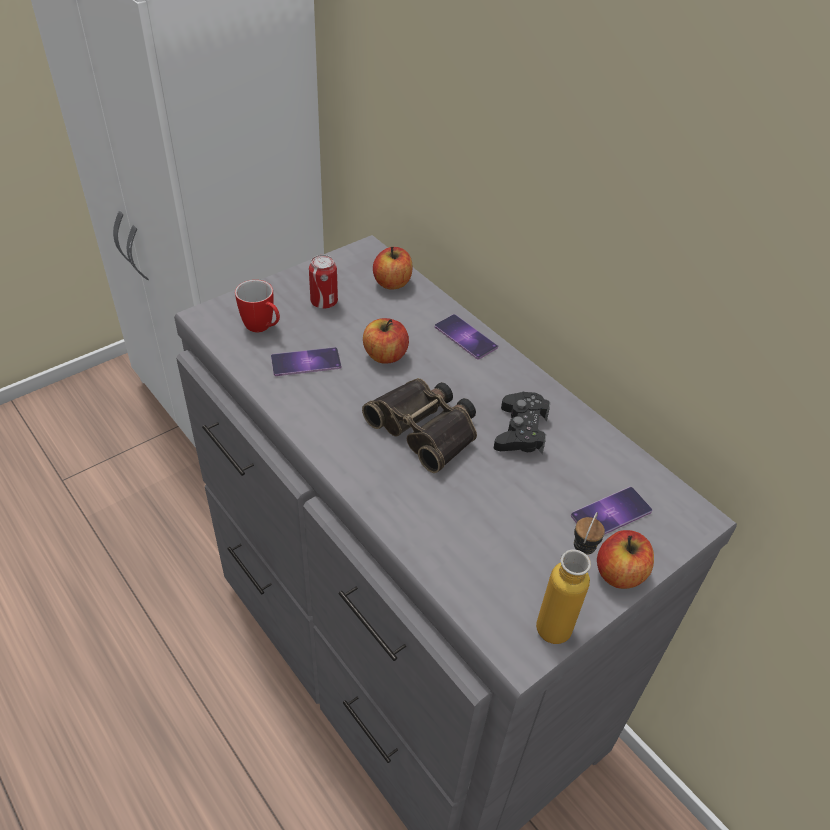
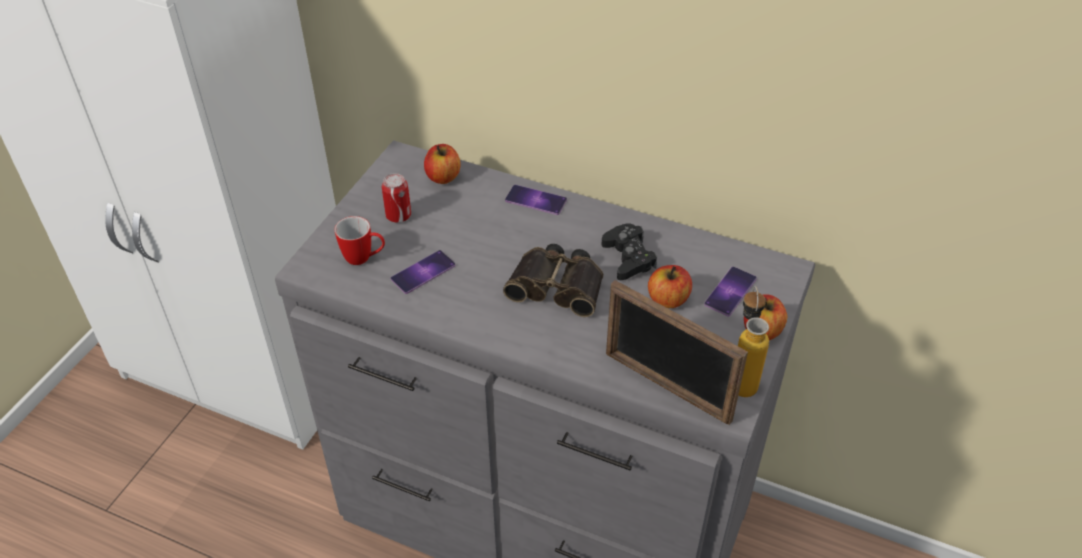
camera: 25 degrees left, 0 degrees up
(385, 355) = (483, 241): apple -> apple (668, 299)
(465, 587) = (666, 387): none -> picture frame

